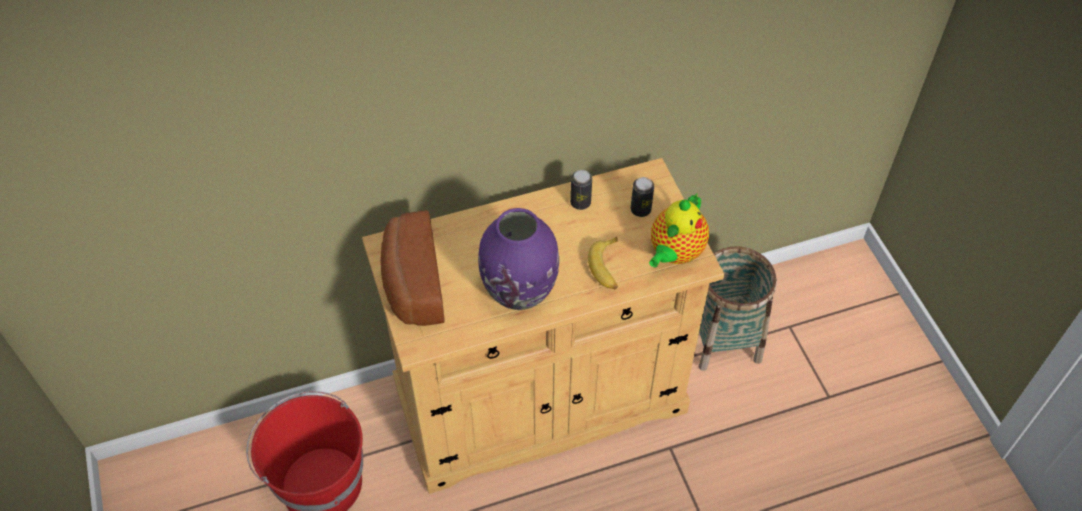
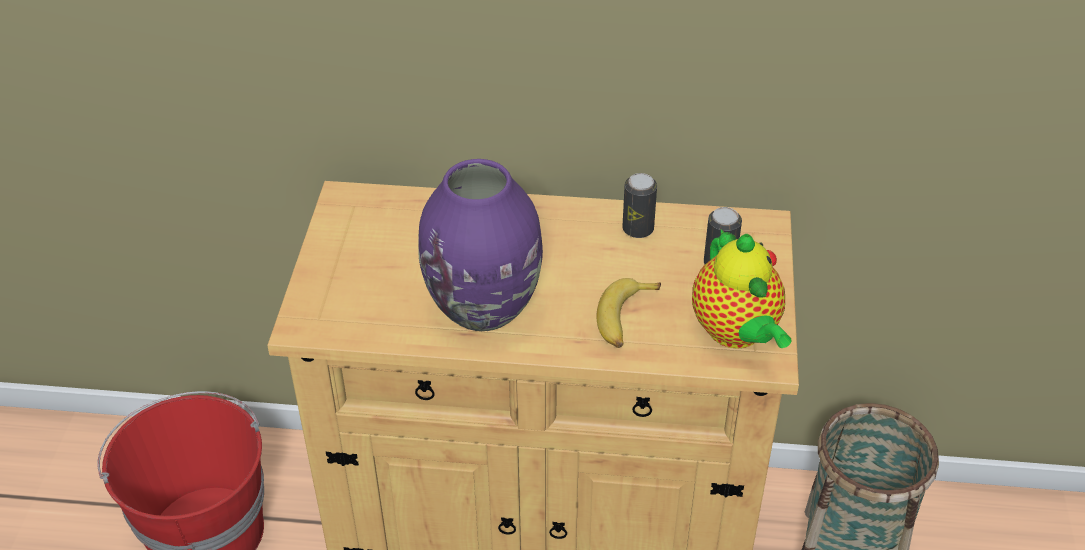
camera: 25 degrees right, 10 degrees down
(411, 283) = (348, 252): bread -> none
(674, 253) = (737, 333): teapot -> teapot turned 75 degrees counterclockwise

